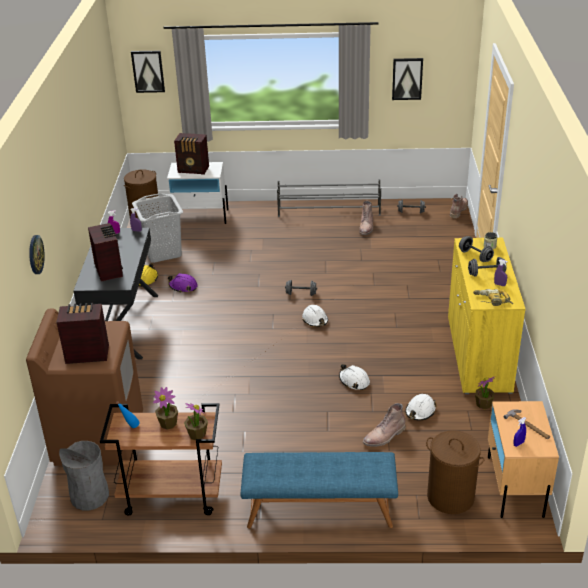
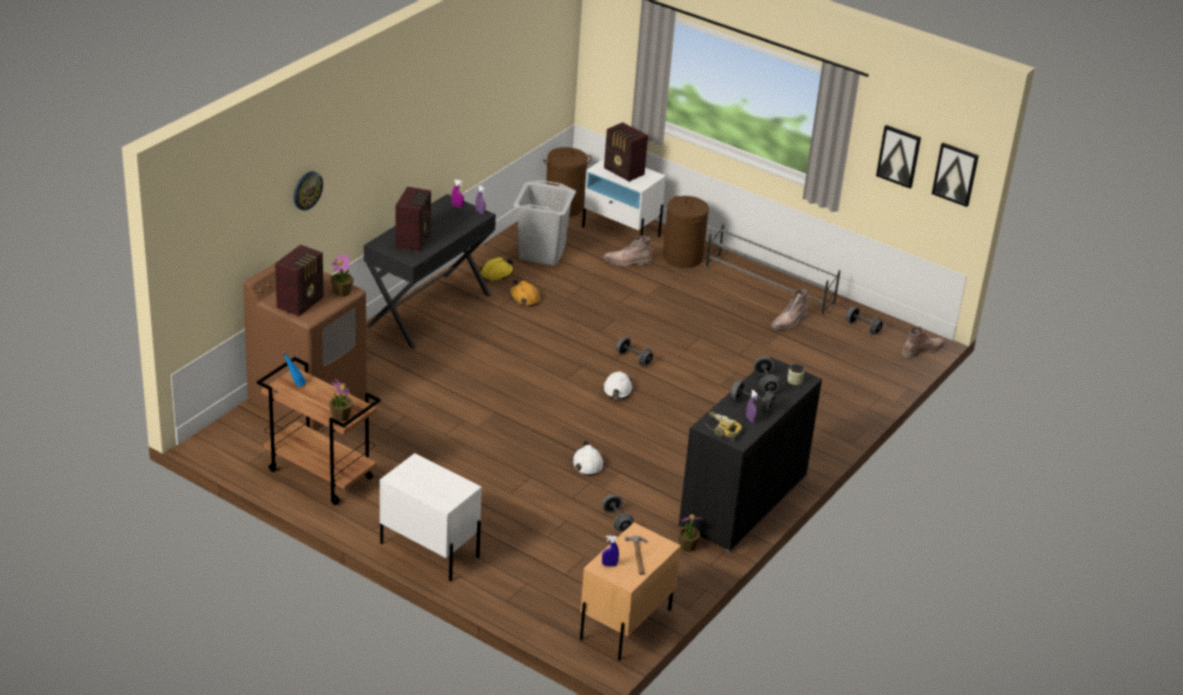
camera: 30 degrees right, 0 degrees up
(86, 354) = (301, 302): radio -> radio turned 90 degrees clockwise
(89, 496) = (256, 441): grey trash can -> none
(148, 71) = (613, 37): picture -> picture (955, 174)
(168, 423) = (328, 396): potted plant -> potted plant (342, 292)
(183, 287) = (524, 298): purple hard hat -> orange hard hat
(319, 510) = (429, 549): blue bench -> white nightstand
(384, 436) = (557, 524): brown boot -> brown boot (627, 262)
(420, 411) = (617, 521): white hard hat -> grey dumbbell
(450, 497) = (555, 600): brown laundry basket -> brown laundry basket (682, 257)
(478, 354) = (743, 501): yellow cabinet -> black cabinet

